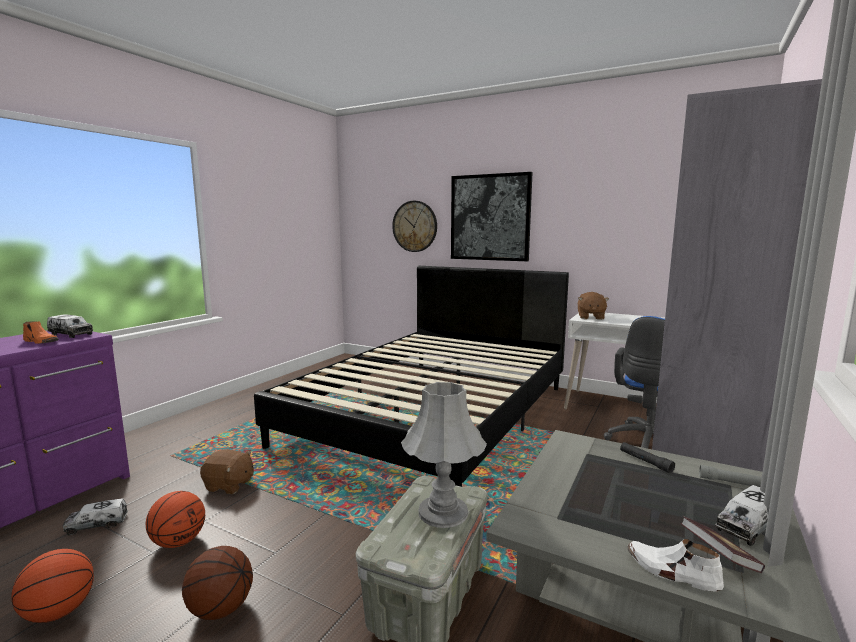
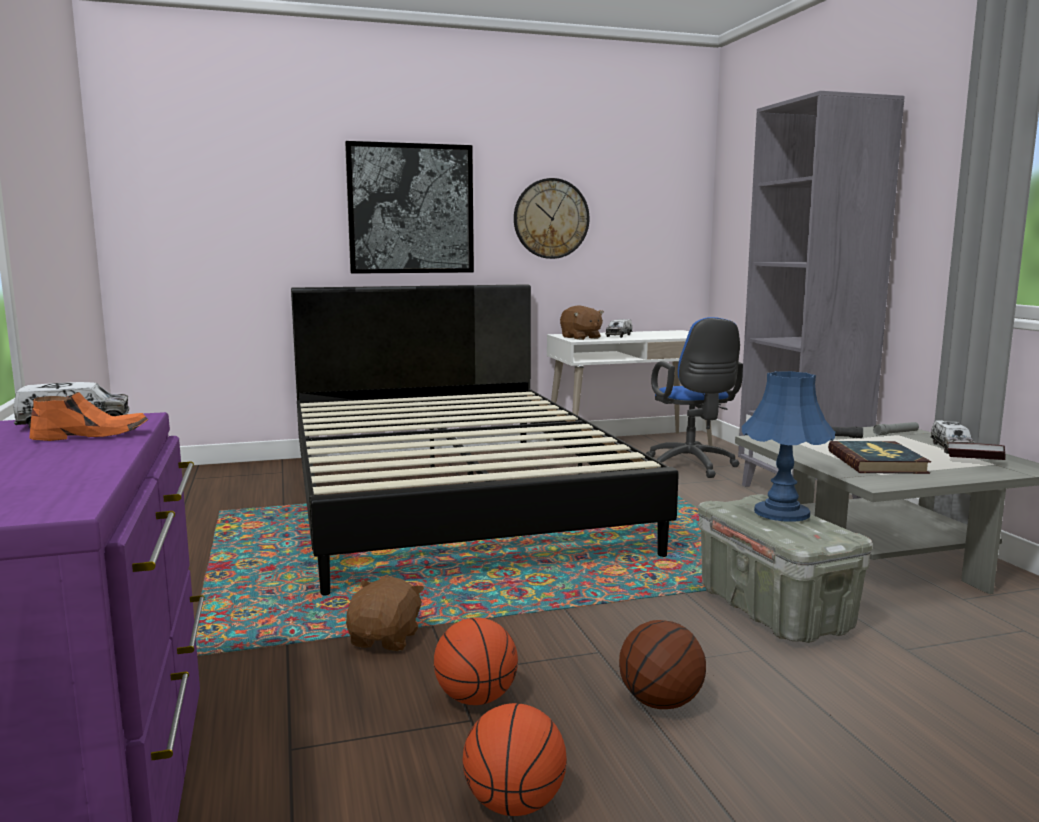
camera: 45 degrees left, 0 degrees up
(97, 524) = (309, 748): toy truck -> toy truck (619, 335)
(229, 485) = (386, 639): brown plush toy -> brown plush toy turned 45 degrees counterclockwise
(415, 226) = (275, 221): wall clock -> wall clock (551, 218)
(443, 512) = (782, 512): grey table lamp -> blue table lamp
(597, 504) = (877, 462): none -> book
(672, 572) = (979, 474): white shoe -> none

